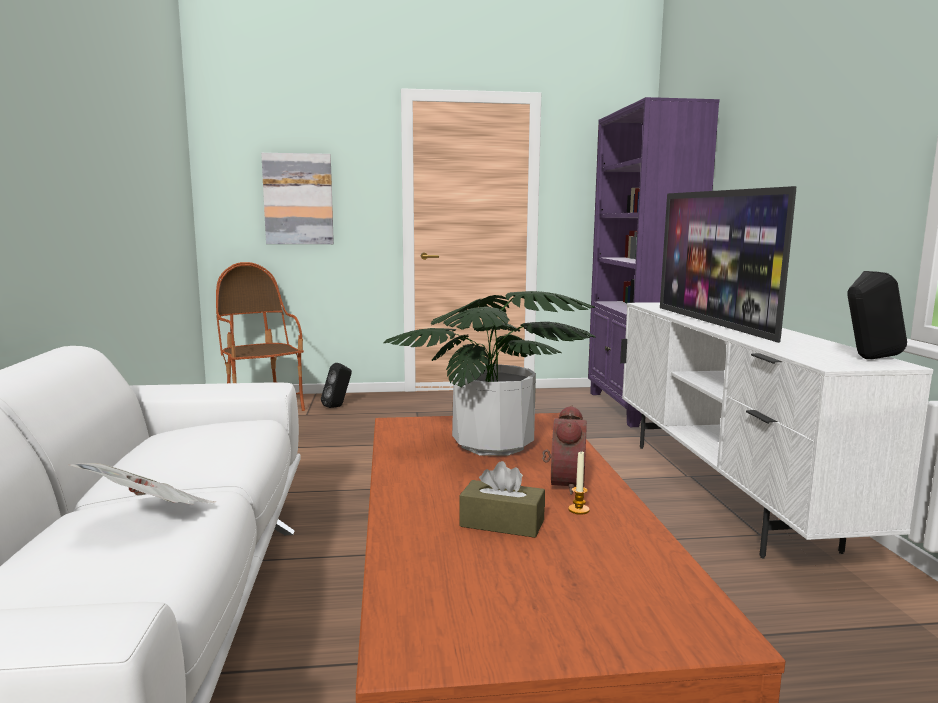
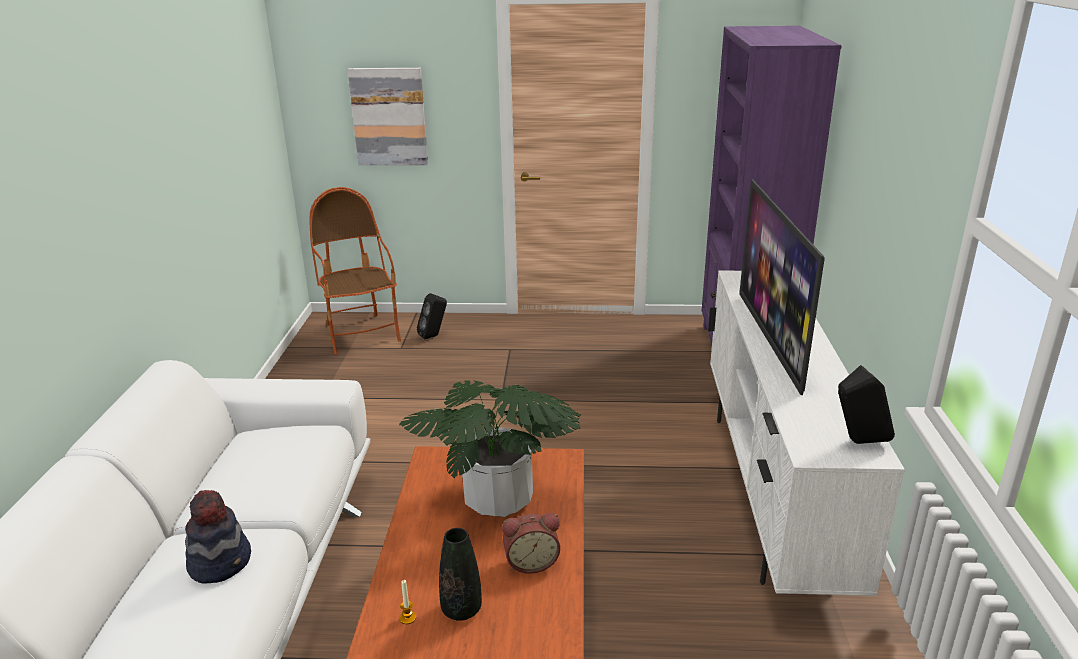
camera: 10 degrees right, 15 degrees up
(149, 515) = (221, 562): newspaper -> hat
(502, 523) = (461, 610): brown tissue box -> black vase
(563, 483) = (531, 562): alarm clock -> alarm clock turned 60 degrees clockwise
(578, 510) = (526, 599): candle -> candle (407, 618)

